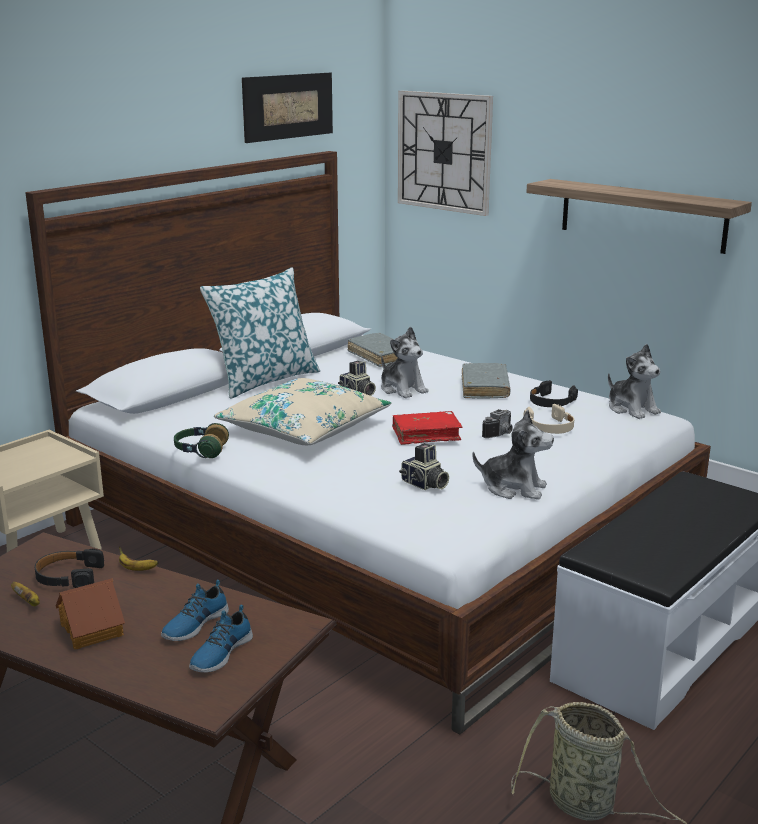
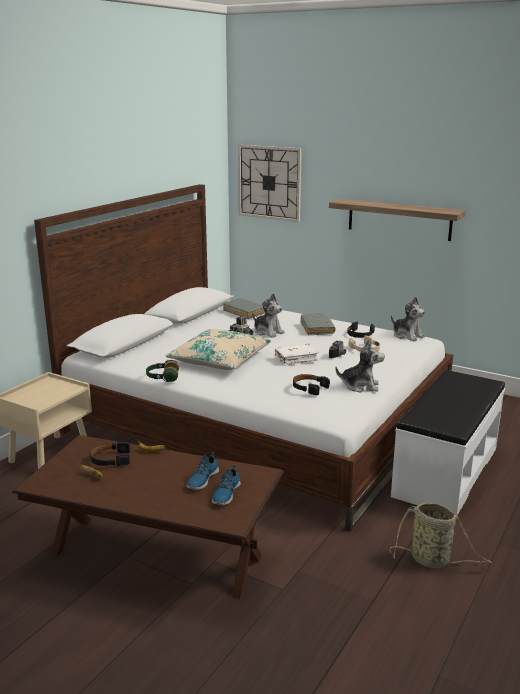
camera: 10 degrees left, 0 degrees up
(92, 629) = (142, 488): toy house -> none
(264, 380) = (179, 331): pillow -> none
(288, 106) = (176, 157): picture -> none
(424, 484) = (309, 388): camera -> black headphones
(426, 435) = (296, 359): red book -> white book

